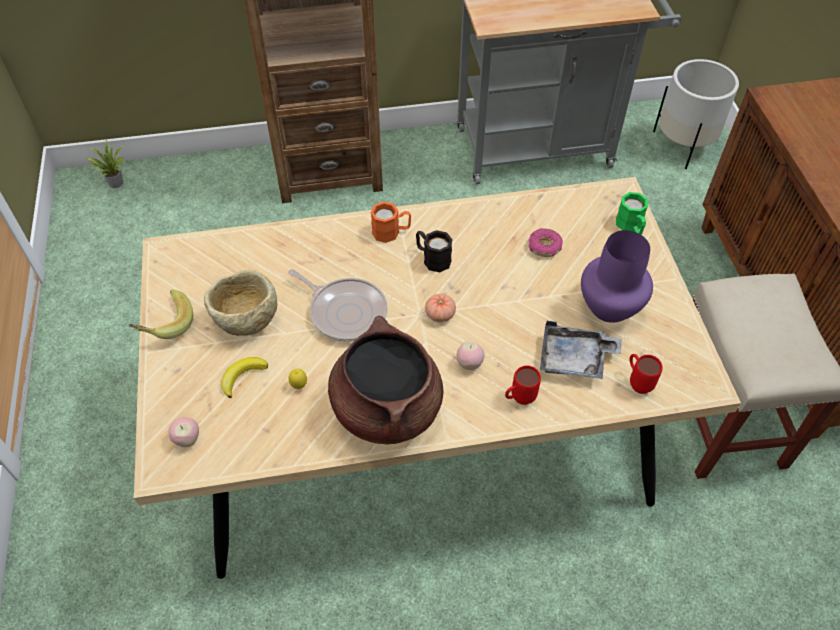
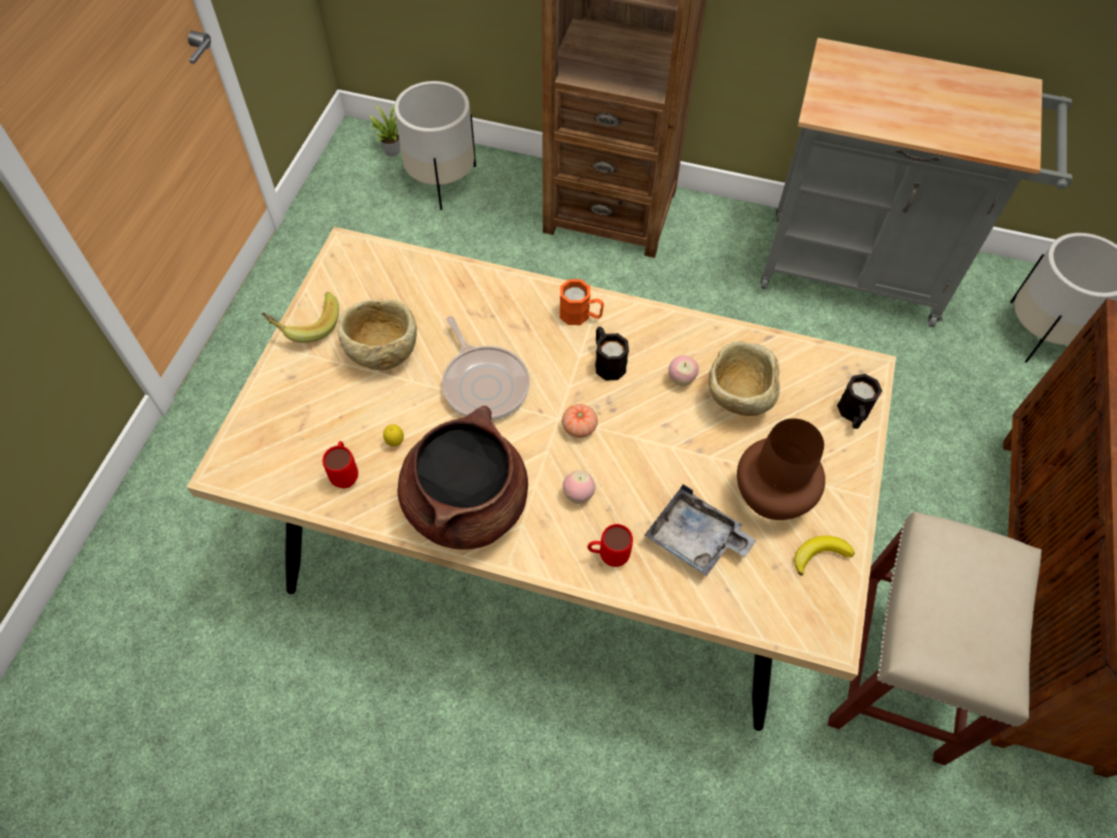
camera: 25 degrees right, 5 degrees up
(173, 192) = (441, 181): none -> white planter
(187, 439) = (263, 451): apple -> apple (681, 379)
(242, 376) = (347, 409): banana -> banana (819, 555)
(544, 247) = (738, 398): donut -> beige bowl
(610, 307) = (771, 498): purple vase -> brown vase
(631, 227) = (853, 414): green mug -> black mug
(637, 382) = (750, 596): red mug -> red mug (346, 473)

